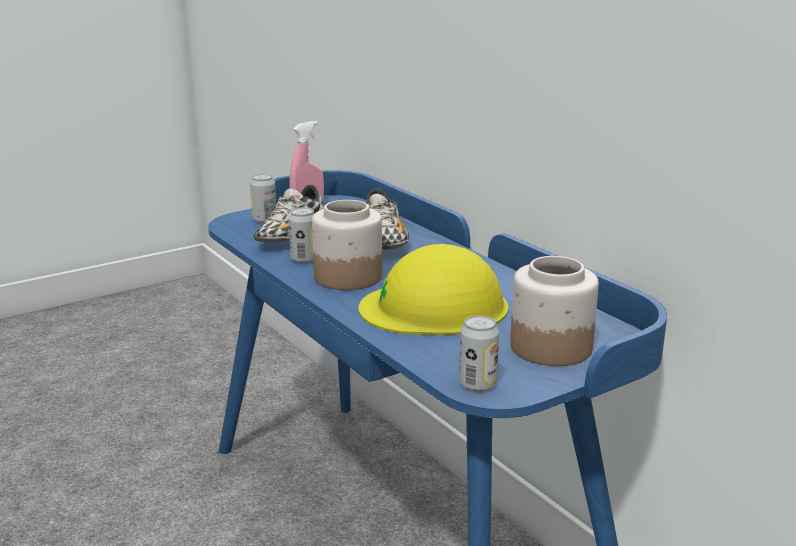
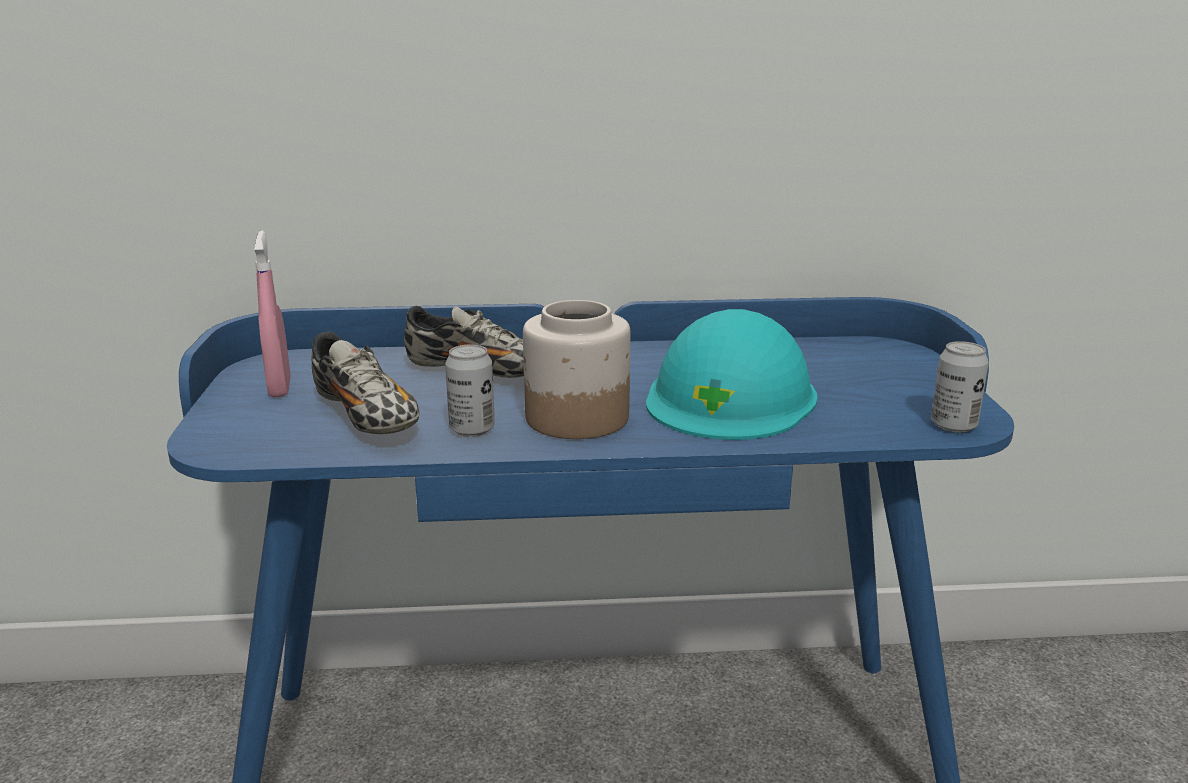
camera: 60 degrees left, 0 degrees up
(264, 220) = (259, 421): can -> none
(435, 308) = (731, 397): yellow hard hat -> turquoise hard hat
(549, 347) = (883, 376): jar -> none

